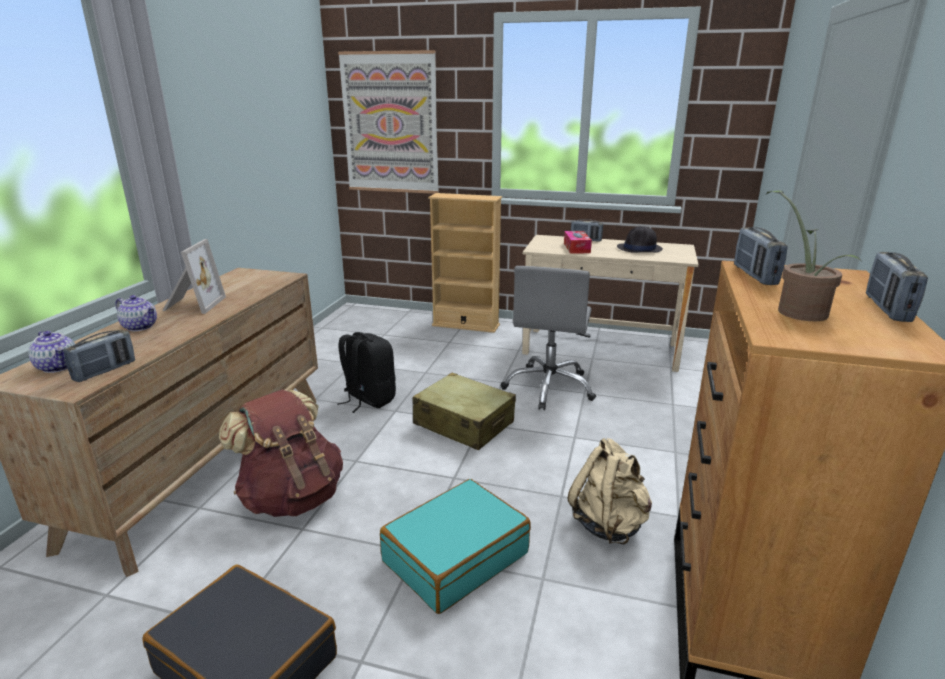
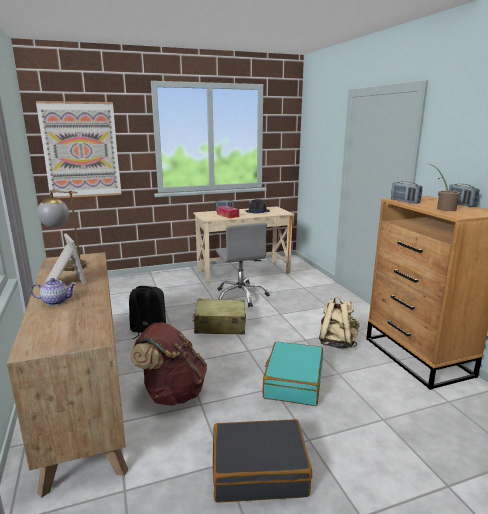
camera: 35 degrees left, 5 degrees down
(59, 367) = (51, 335): teapot -> none
(105, 371) = (93, 327): radio -> none
(235, 283) = (66, 266): none -> table lamp
(466, 325) = (154, 277): beige bookcase -> none

